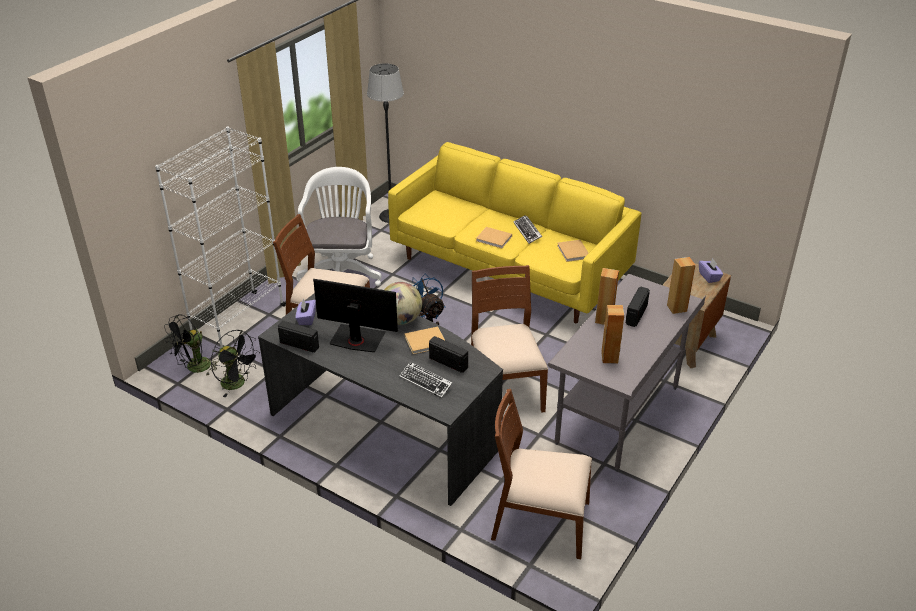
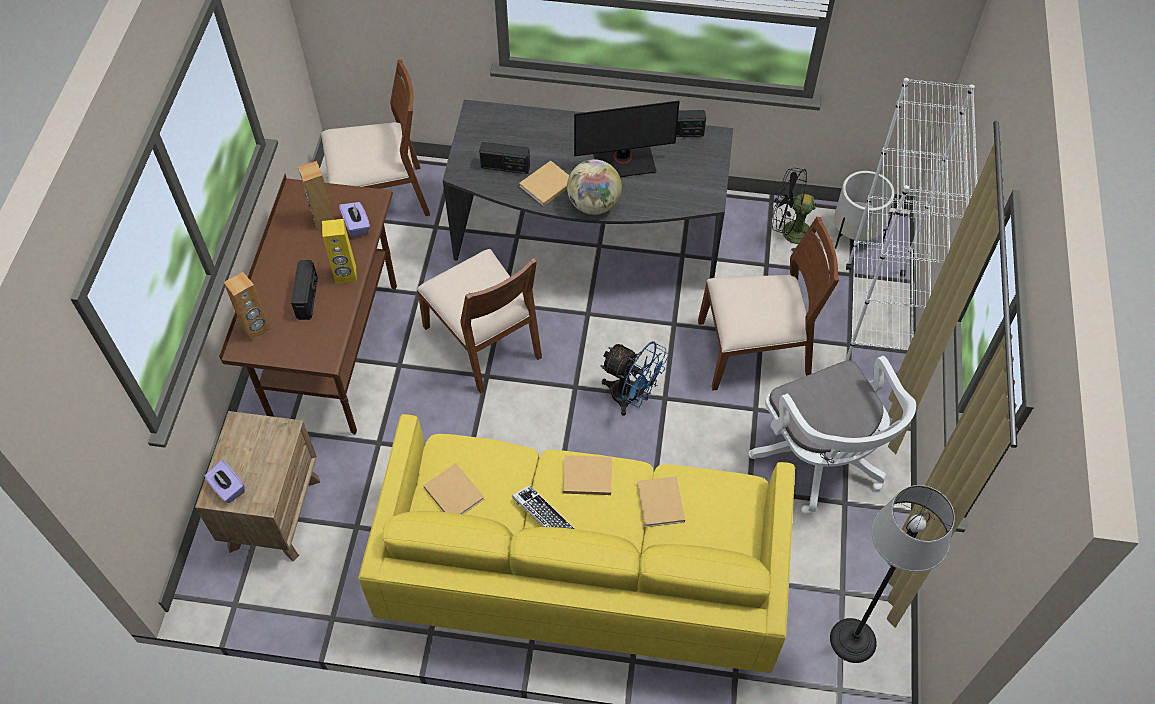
camera: 155 degrees right, 20 degrees up
(194, 368) = (855, 234): black fan -> white planter
(306, 318) = (701, 168): purple tissue box -> purple tissue box (356, 226)
(426, 382) = (515, 135): keyboard -> none
(462, 220) = (660, 504): none -> beige book
(604, 319) = (346, 275): brown speaker -> yellow speaker
(618, 415) = (335, 353): grey desk -> brown desk

